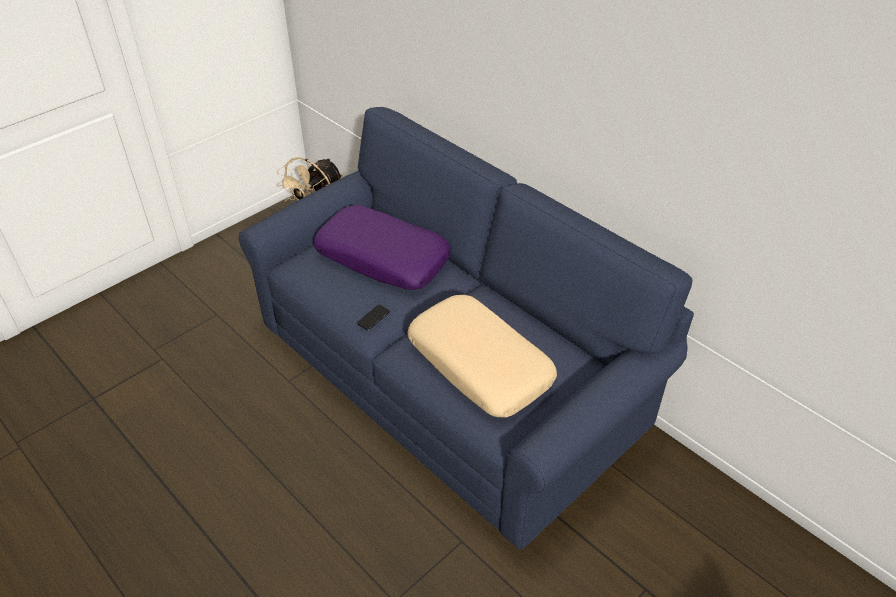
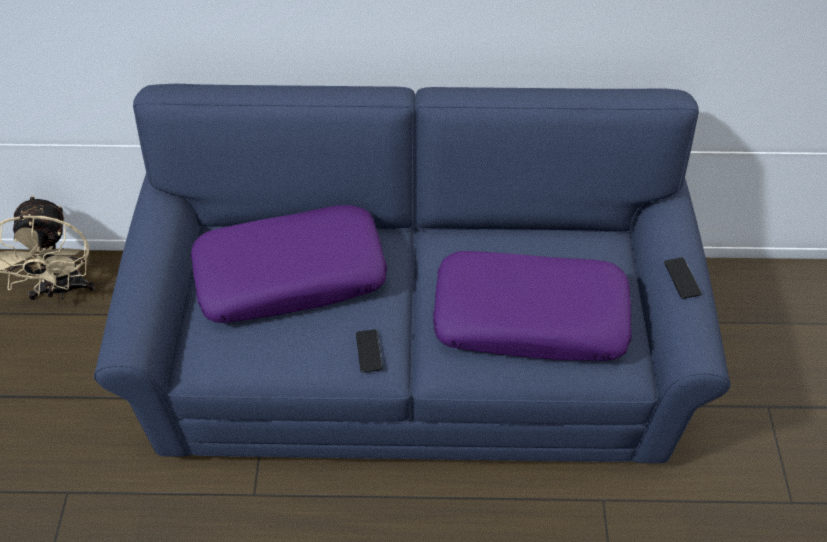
camera: 45 degrees left, 10 degrees up
(480, 364) = (530, 317): beige pillow -> purple pillow
(584, 399) = (682, 278): none -> phone

